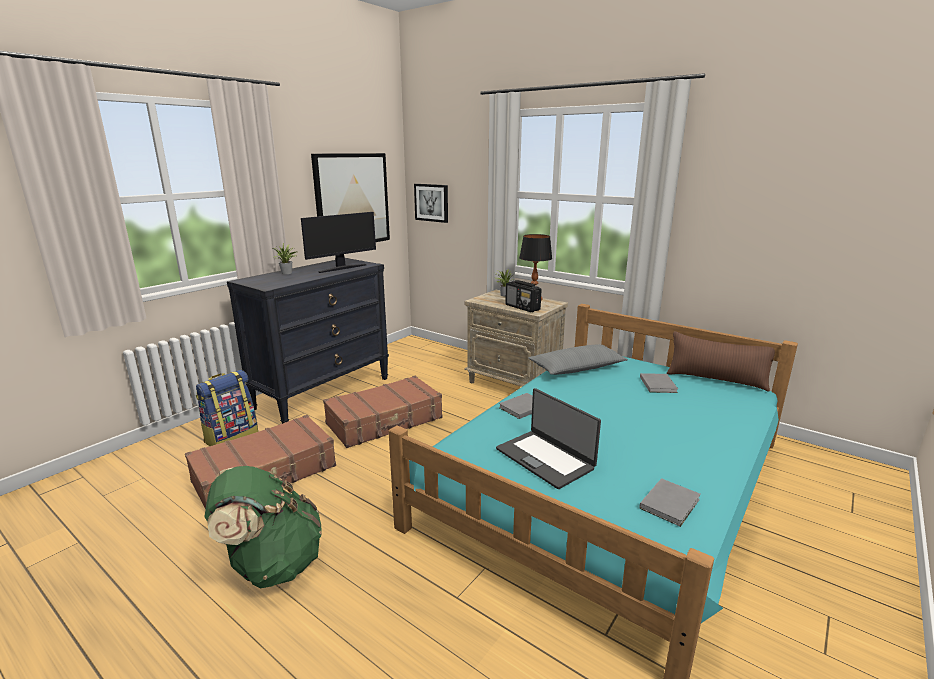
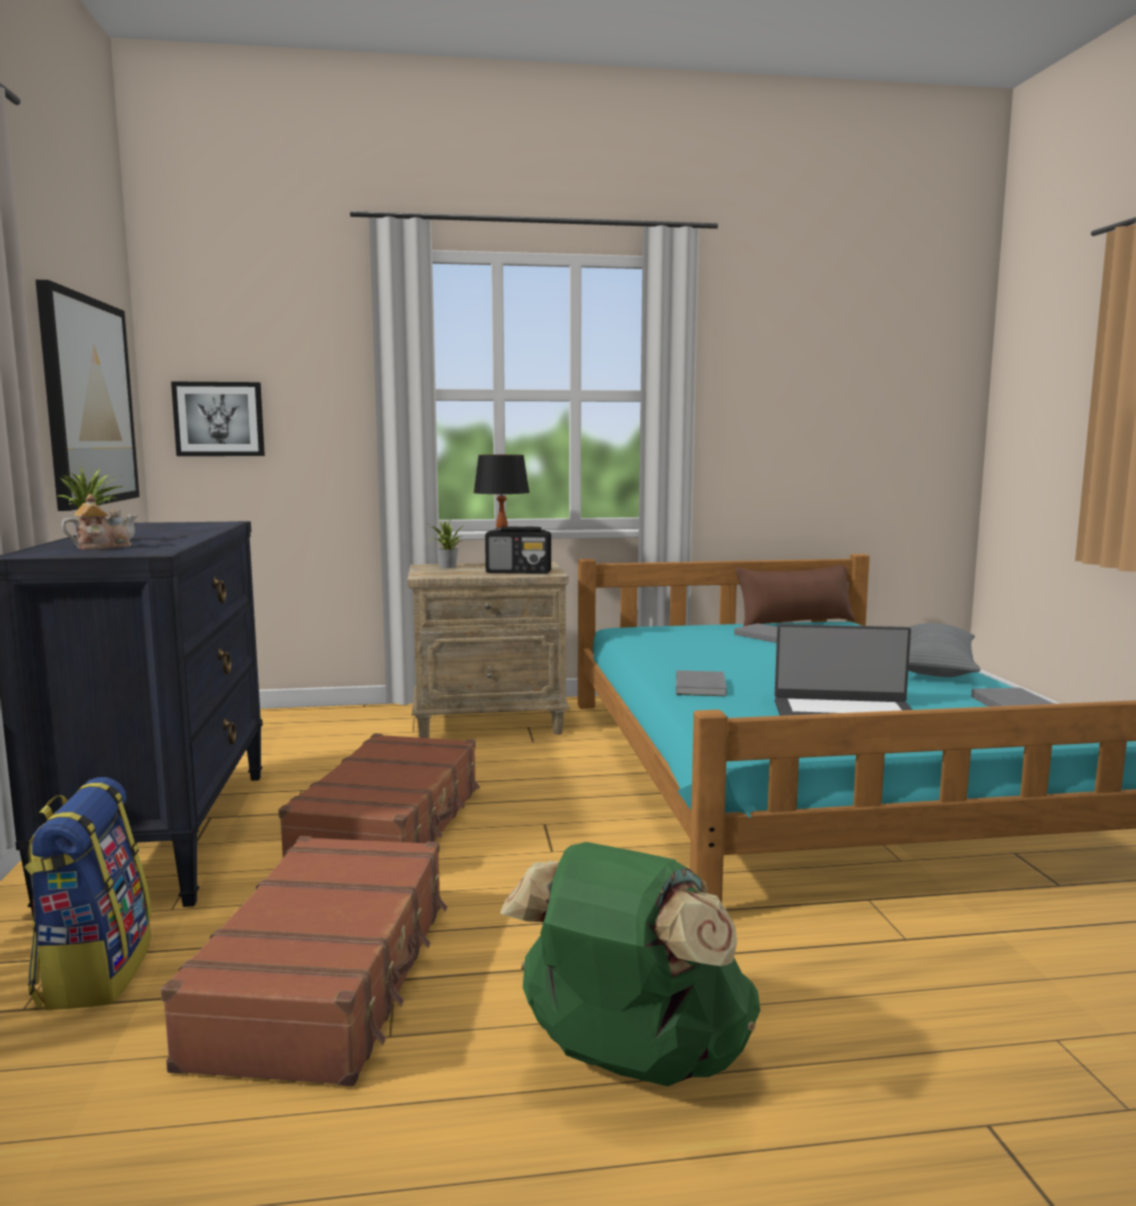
camera: 45 degrees left, 10 degrees down
(273, 279) = (102, 547): none -> teapot
(342, 268) = (190, 529): monitor -> none
(577, 368) = (652, 643): grey pillow -> grey pillow (934, 667)

